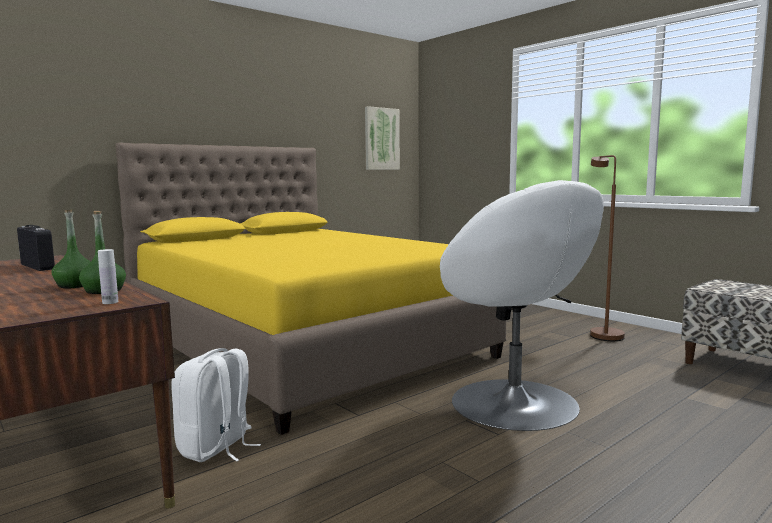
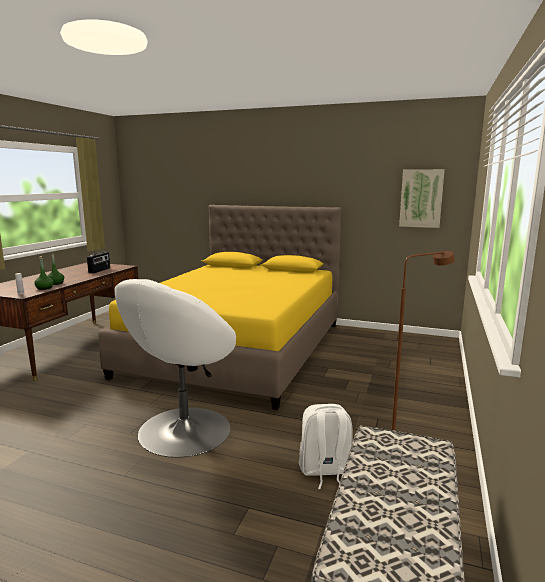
camera: 60 degrees right, 5 degrees up
(216, 448) = (86, 371): white backpack -> white backpack (325, 471)

